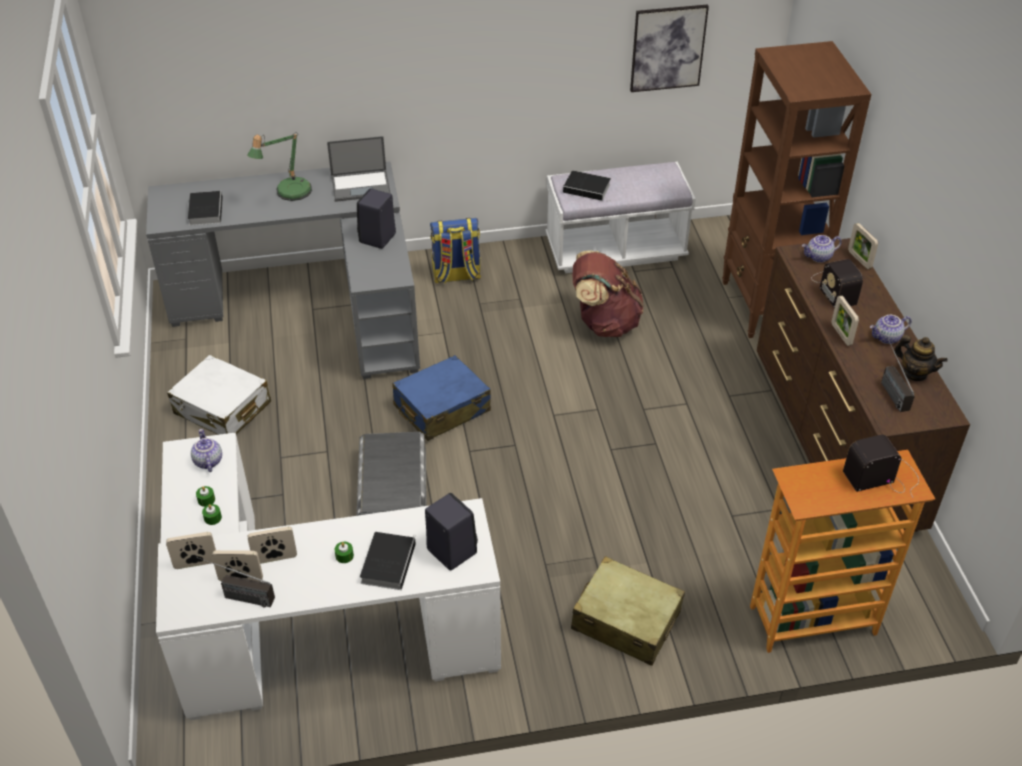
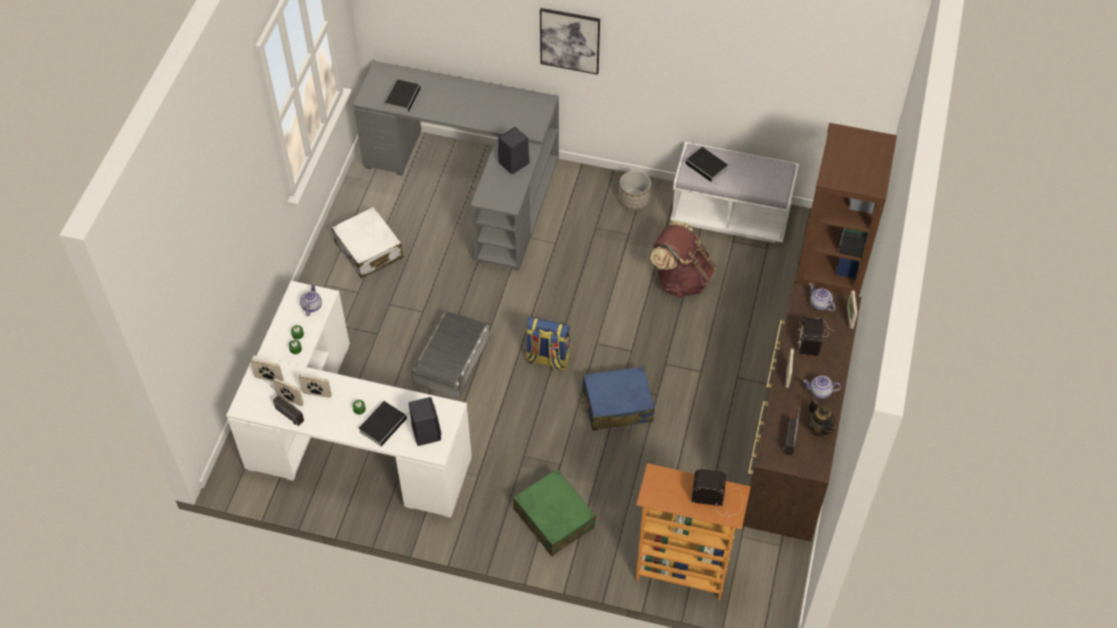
camera: 25 degrees right, 10 degrees up
(288, 193) = (469, 101): table lamp -> none
(361, 185) = (525, 112): laptop -> none
(441, 408) = (519, 307): blue suitcase -> blue suitcase (617, 405)
(456, 275) = (592, 196): backpack -> backpack (547, 359)
(504, 265) = (634, 199): none -> planter
(626, 620) = (554, 518): beige suitcase -> green suitcase
(667, 48) = (796, 80): picture -> picture (570, 40)
(819, 257) = (819, 304): teapot -> teapot turned 45 degrees clockwise

